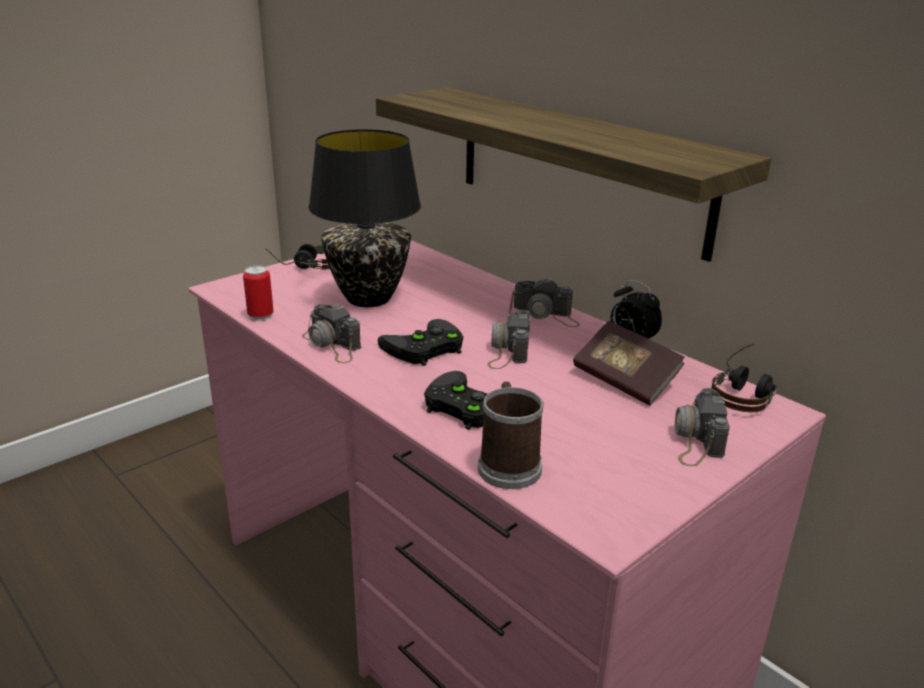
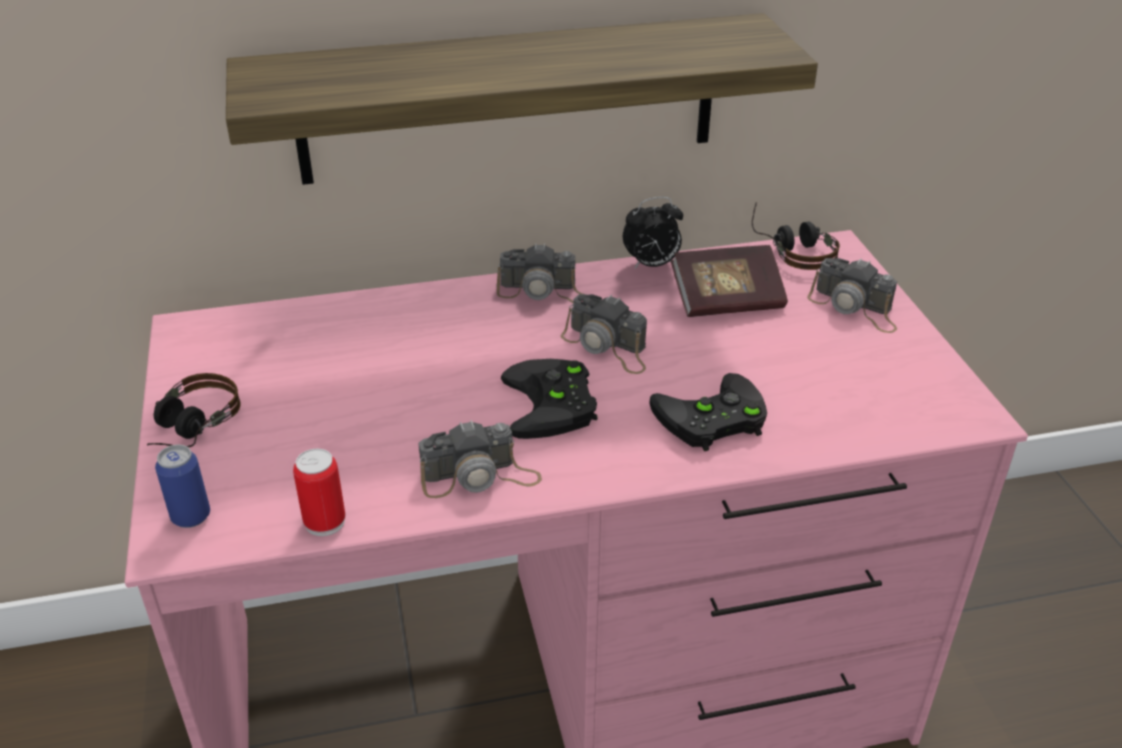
camera: 60 degrees left, 10 degrees up
(242, 286) = (191, 516): none -> can
(368, 299) = (370, 406): black table lamp -> none
(508, 464) = (839, 432): mug -> none
(545, 315) = (544, 291): camera -> camera turned 45 degrees clockwise

